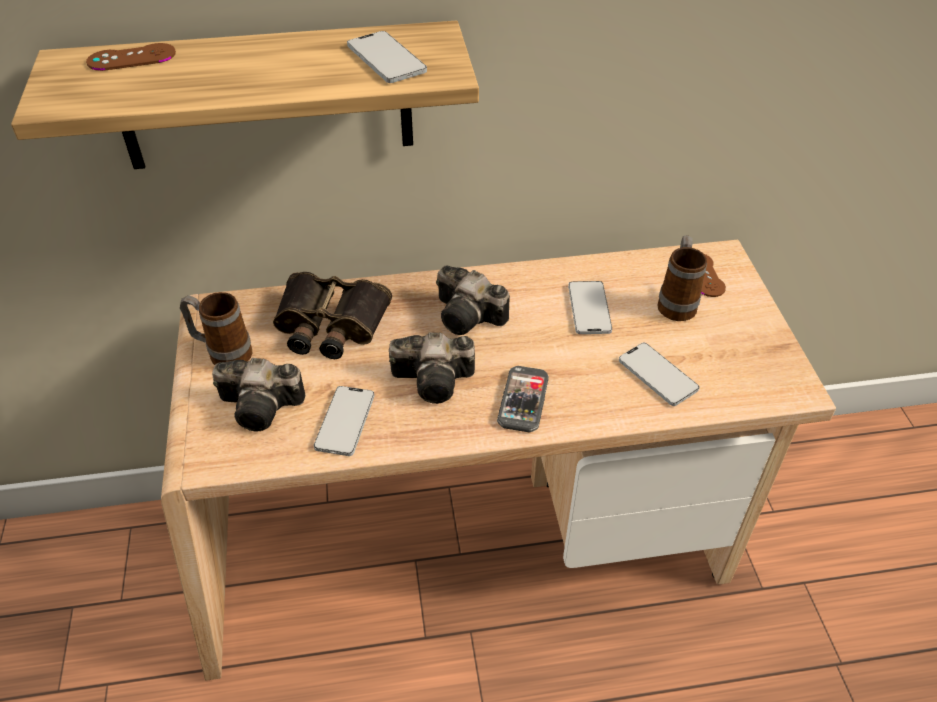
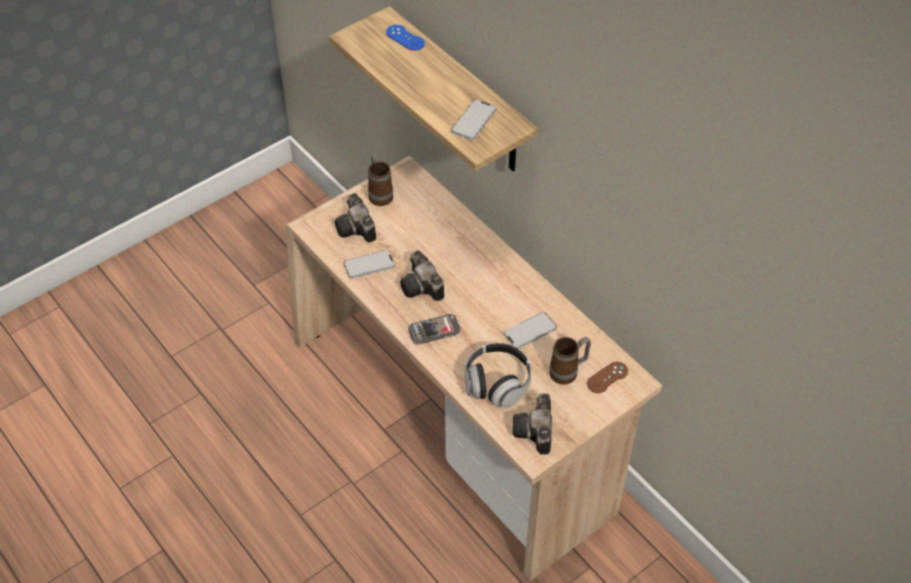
camera: 60 degrees right, 5 degrees up
(131, 58) = (405, 38): brown game controller -> blue game controller
(329, 325) = (430, 223): binoculars -> none
(471, 317) = (481, 280): camera -> camera (535, 433)
(657, 375) = (497, 383): phone -> headphones

